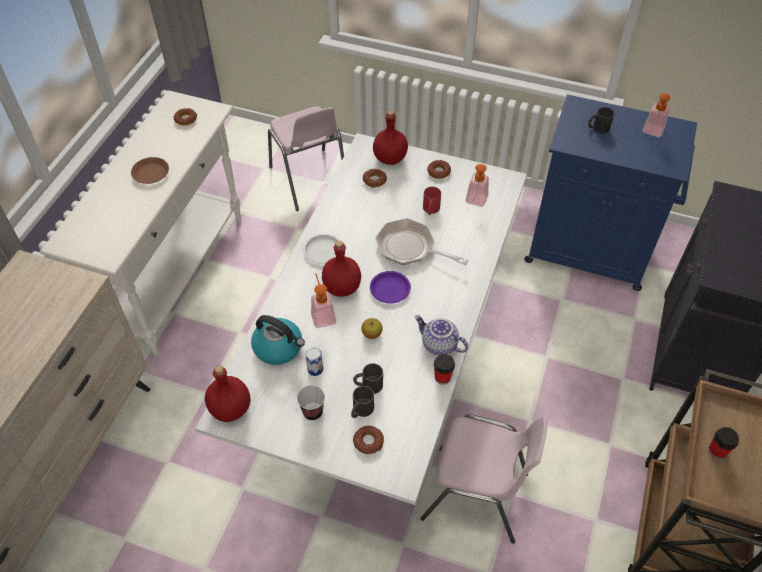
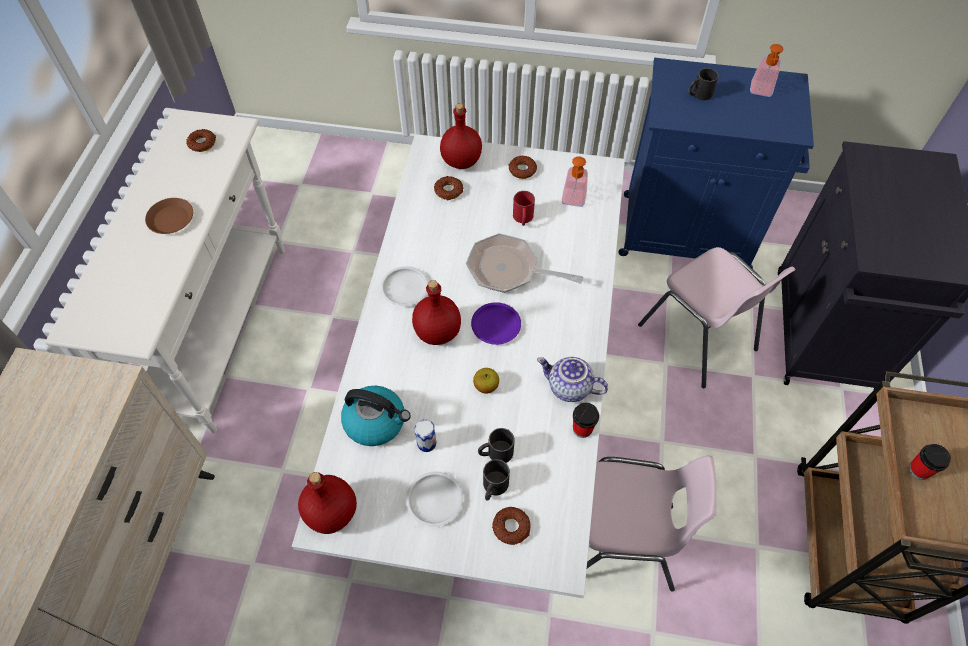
camera: 10 degrees left, 5 degrees up
(309, 180) = (356, 192): pink chair -> pink chair (698, 338)
(313, 412) = (435, 500): cup -> white plate
(322, 314) = (420, 370): soap dispenser -> none

